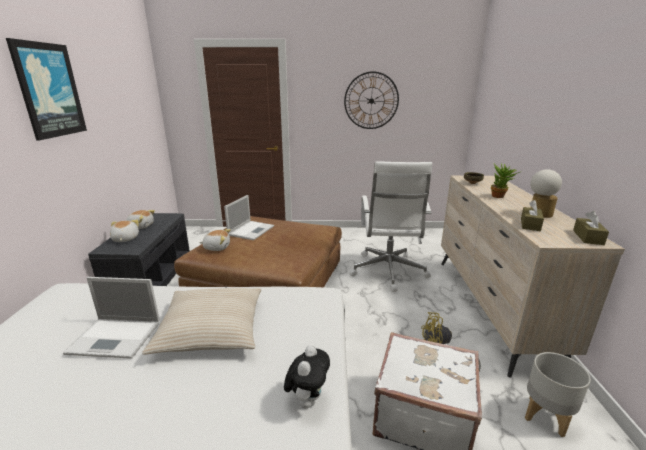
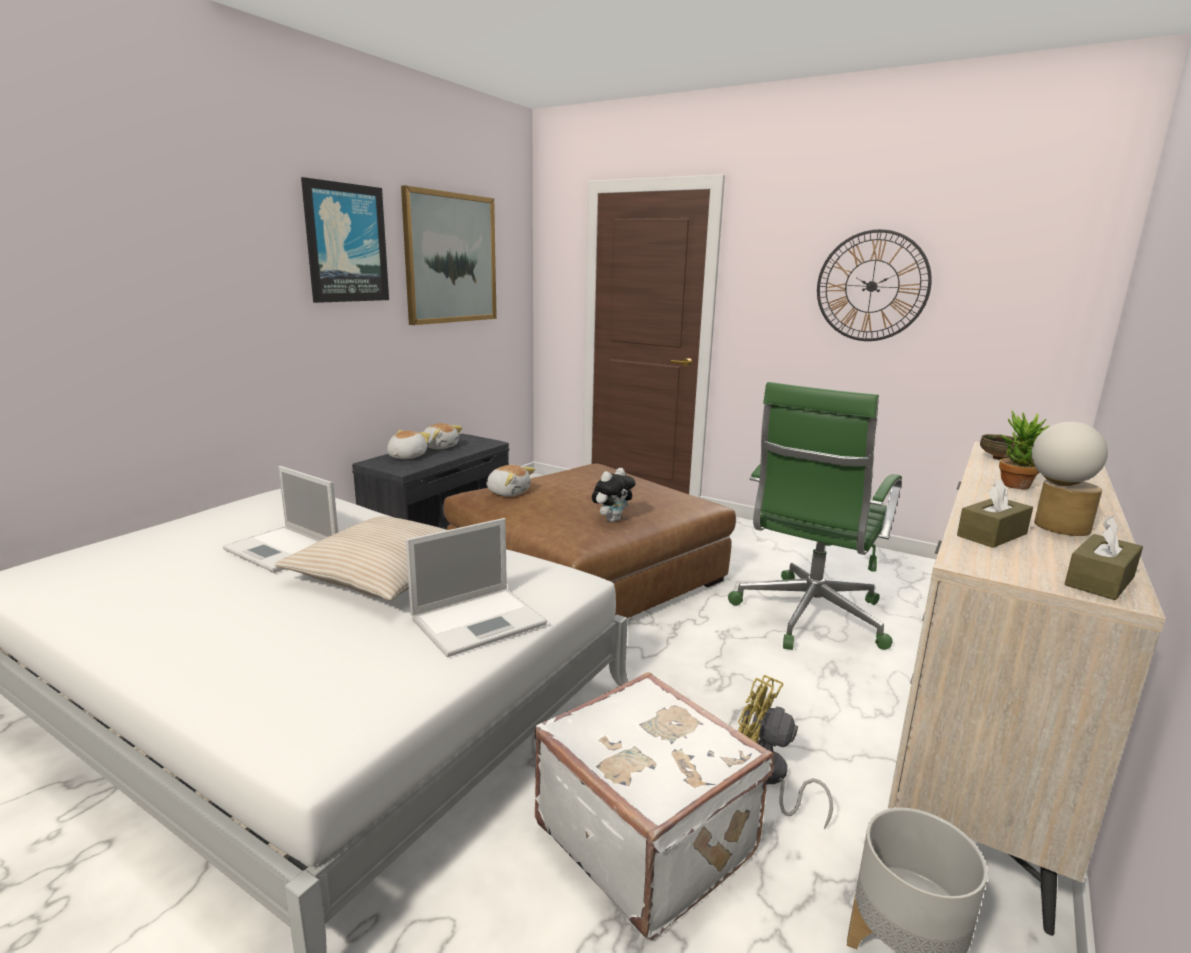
camera: 30 degrees right, 5 degrees down
(116, 95) = (451, 258): none -> picture
(251, 230) = (579, 481): laptop -> laptop (480, 620)
(307, 399) = (399, 681): plush toy -> plush toy (612, 519)
(388, 272) = (808, 617): white office chair -> green office chair

